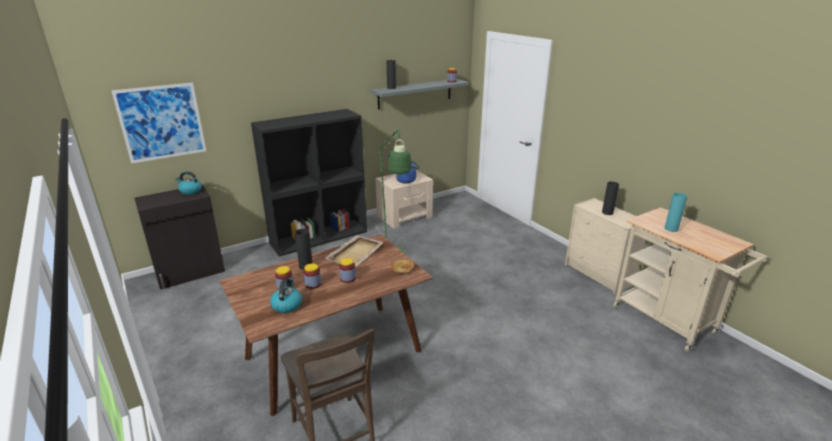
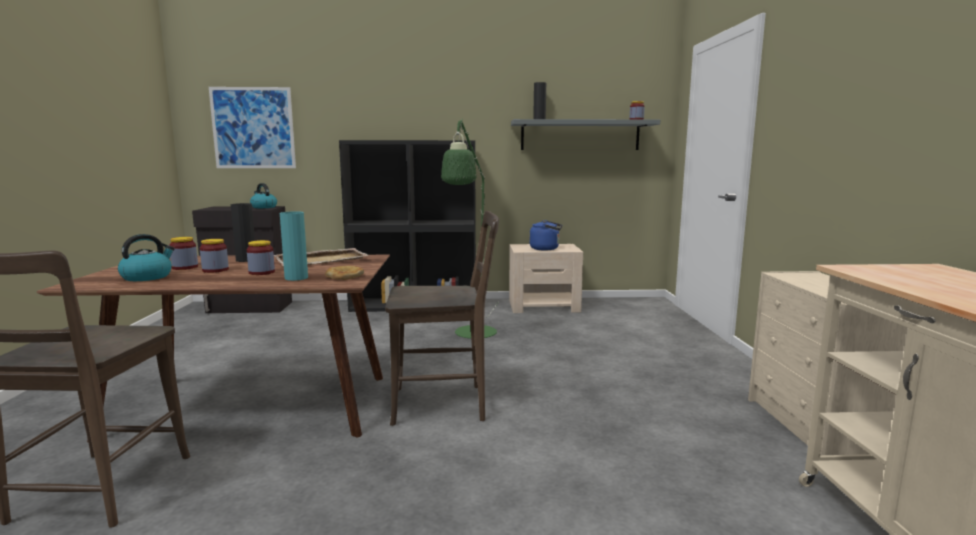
camera: 30 degrees right, 15 degrees down
(437, 314) = (445, 404): none -> brown chair
(607, 212) = (822, 285): black vase -> none
(671, 229) = (926, 282): turquoise vase -> turquoise vase (296, 278)

